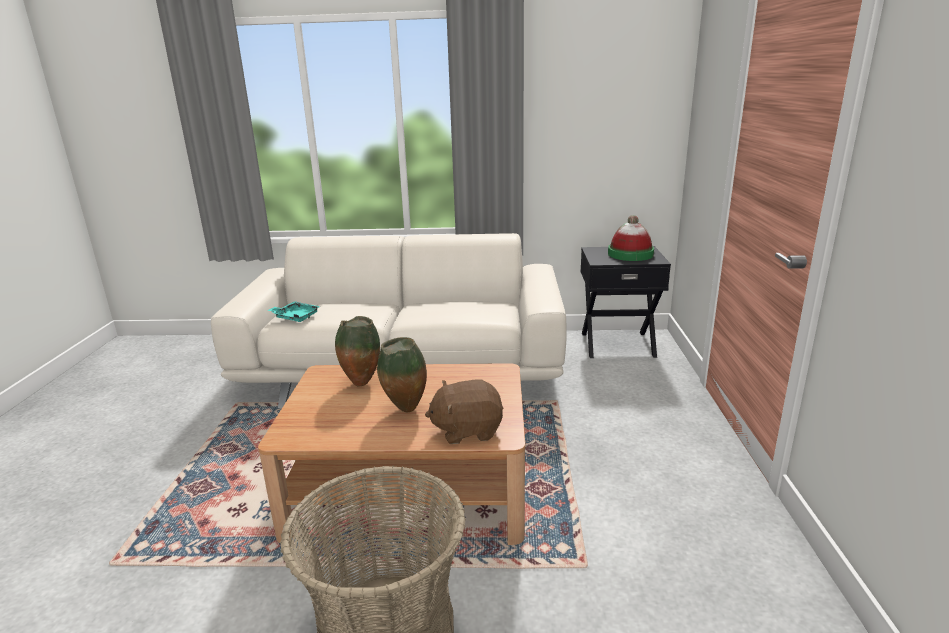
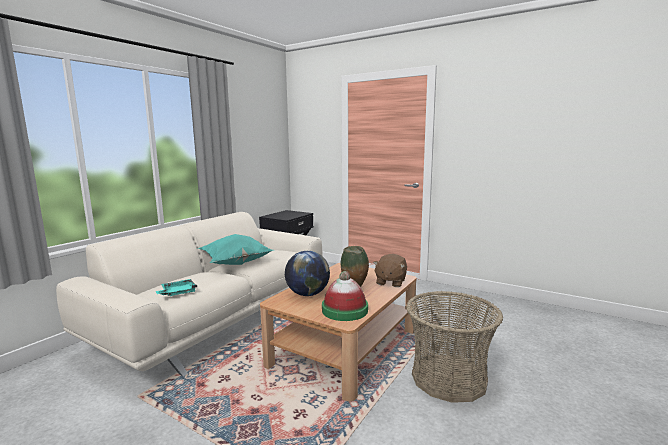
camera: 60 degrees left, 10 degrees down
(361, 383) = (307, 294): vase -> globe
(419, 308) = (235, 264): none -> turquoise pillow
(630, 254) = (288, 214): hat -> hat (345, 310)

